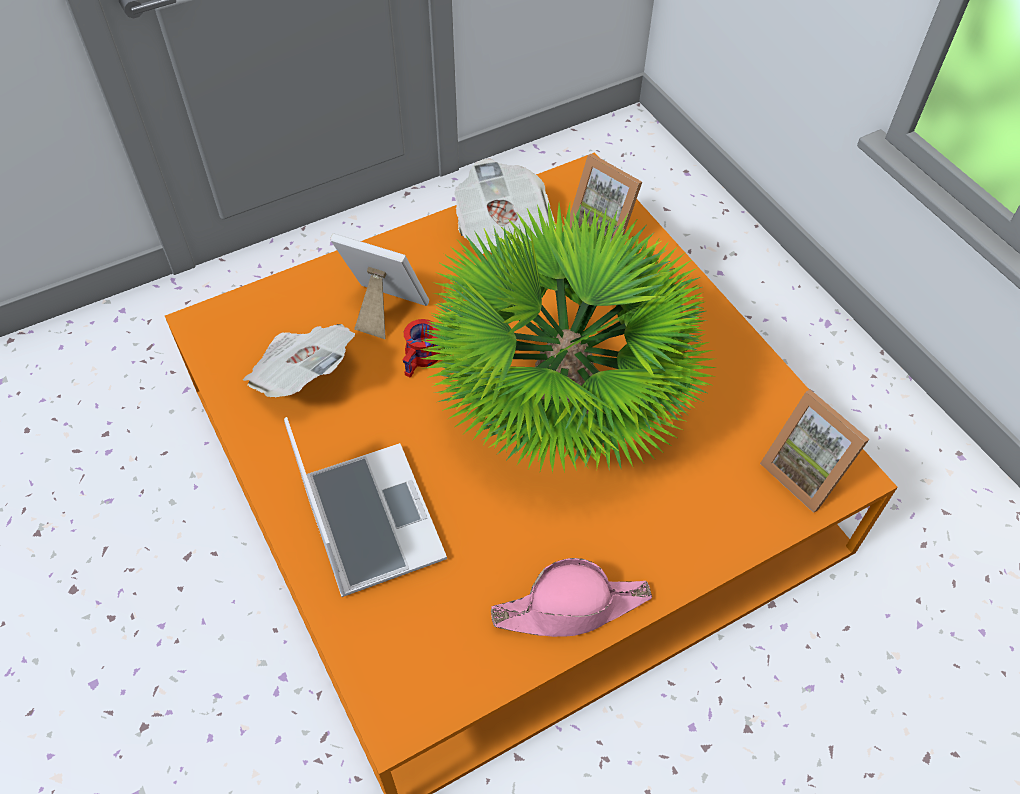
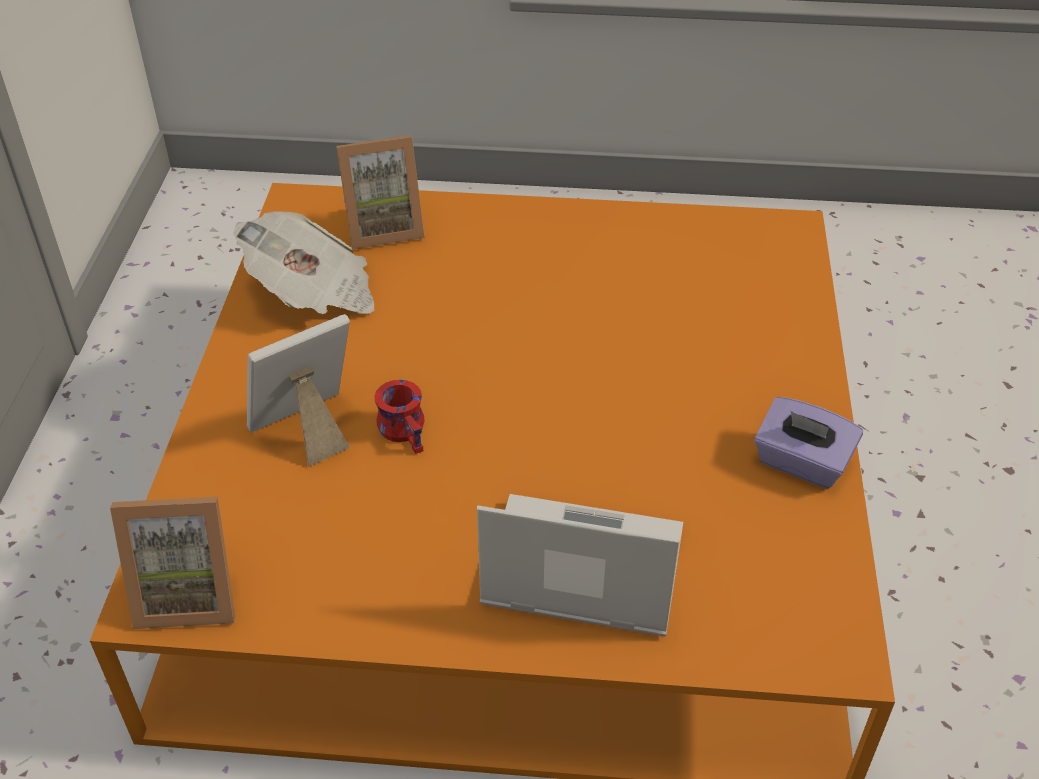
camera: 55 degrees left, 10 degrees down
(303, 375) = (329, 541): newspaper -> none
(561, 416) = (577, 364): potted plant -> none
(571, 608) = (801, 463): pink hat -> purple tissue box
(806, 472) = (769, 249): picture frame -> picture frame (188, 593)

